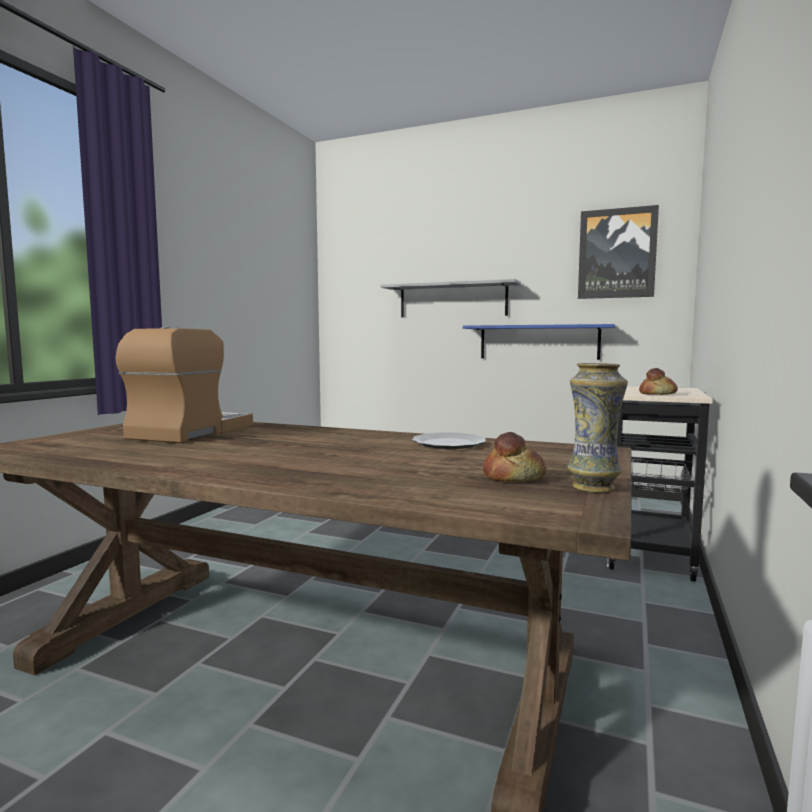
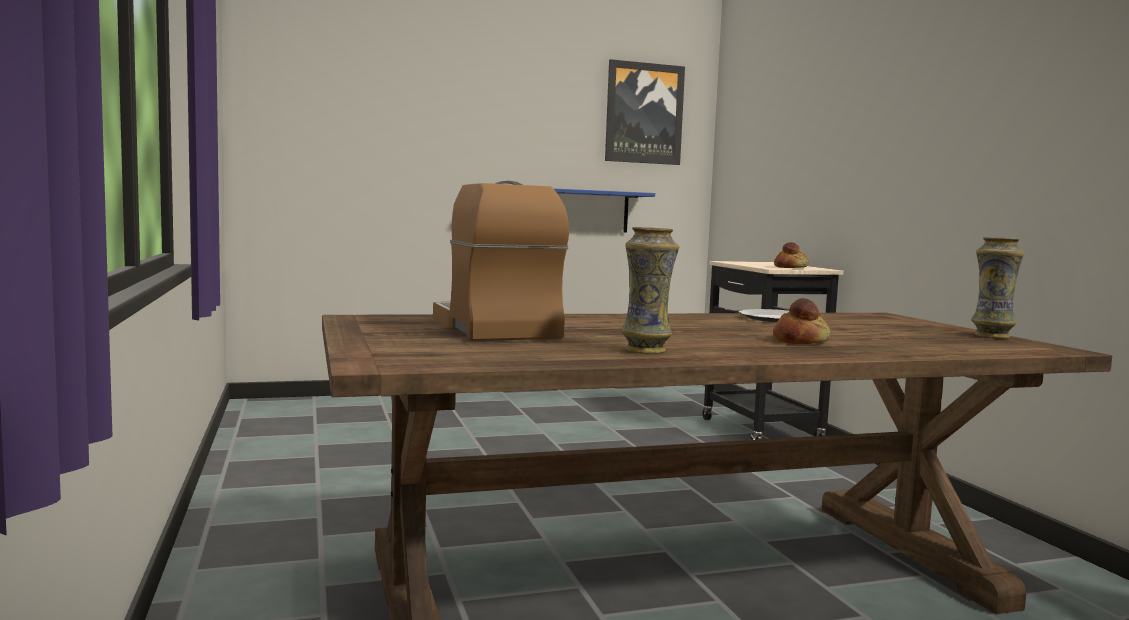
camera: 40 degrees left, 0 degrees up
(170, 458) = (647, 350): none -> vase
(452, 300) = (451, 149): grey shelf -> none
(514, 477) = (934, 335): bread -> bread (801, 341)

